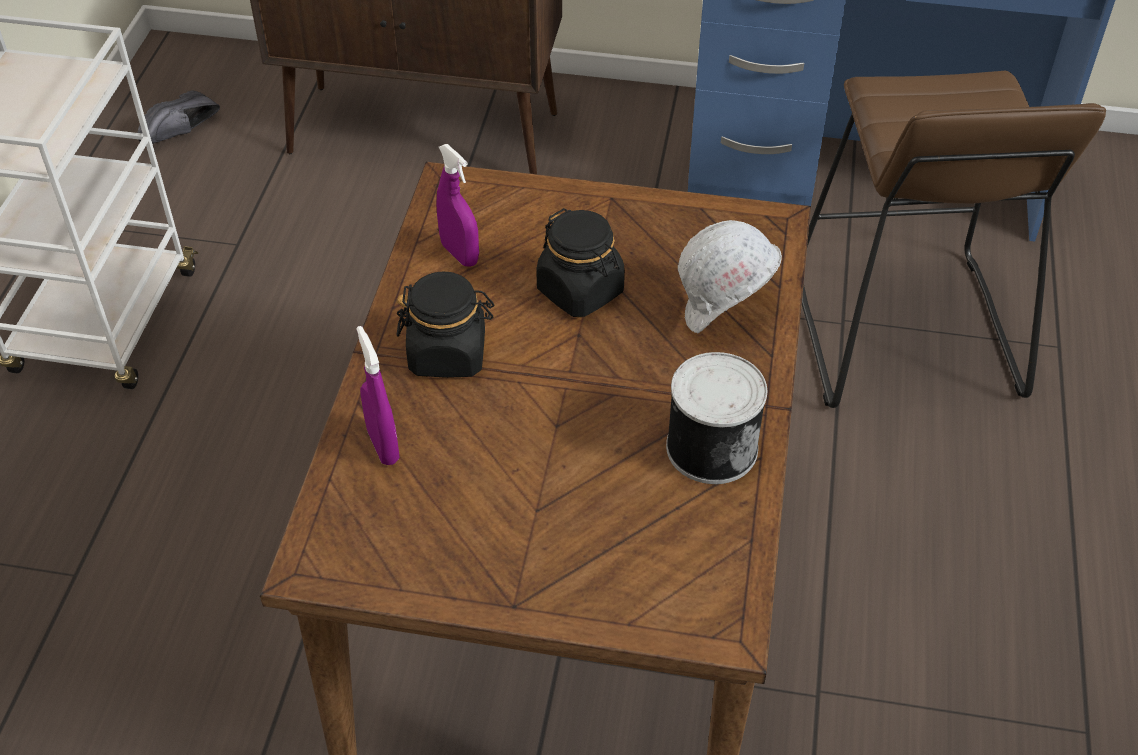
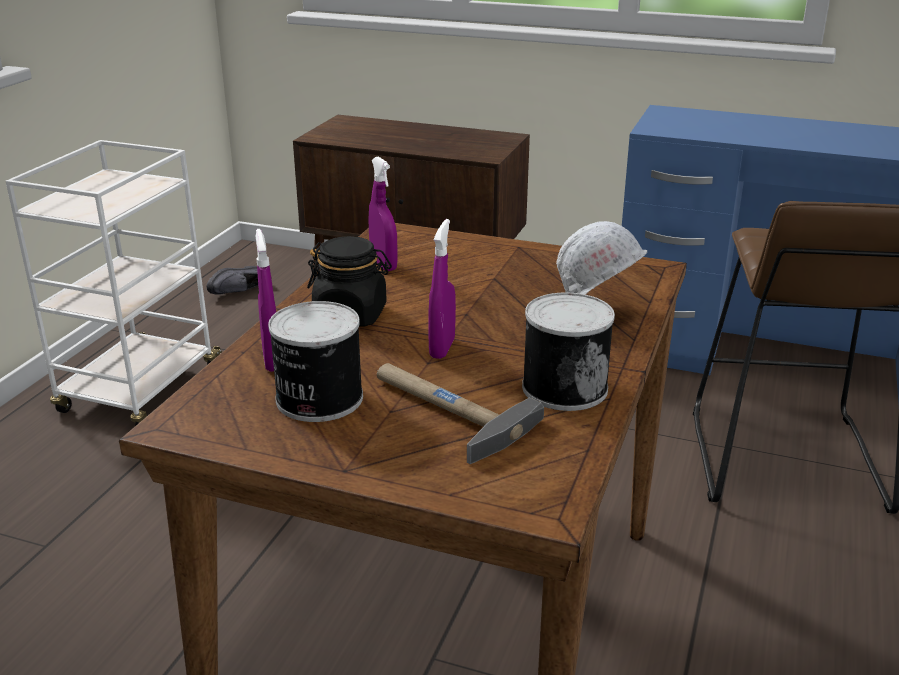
camera: 10 degrees right, 20 degrees down
(453, 502) = (317, 399): none -> can
(566, 399) = (442, 348): none -> purple spray bottle
(580, 291) = (476, 291): black jar -> none
(592, 502) = (443, 411): none -> hammer

